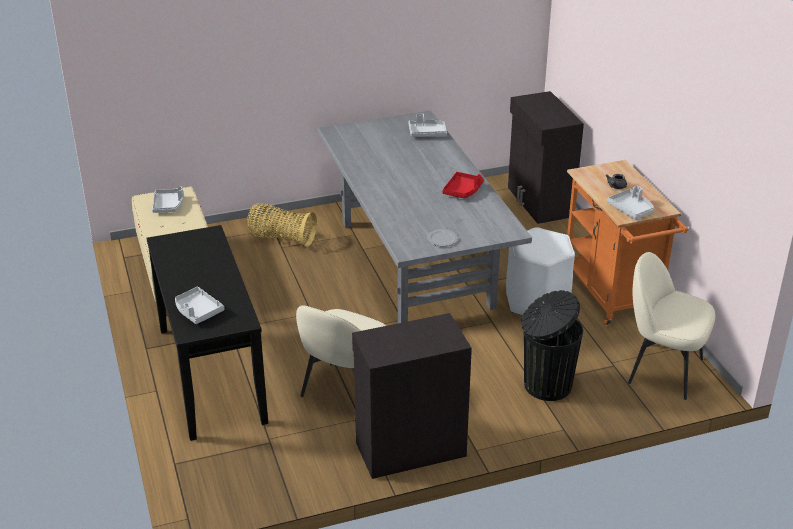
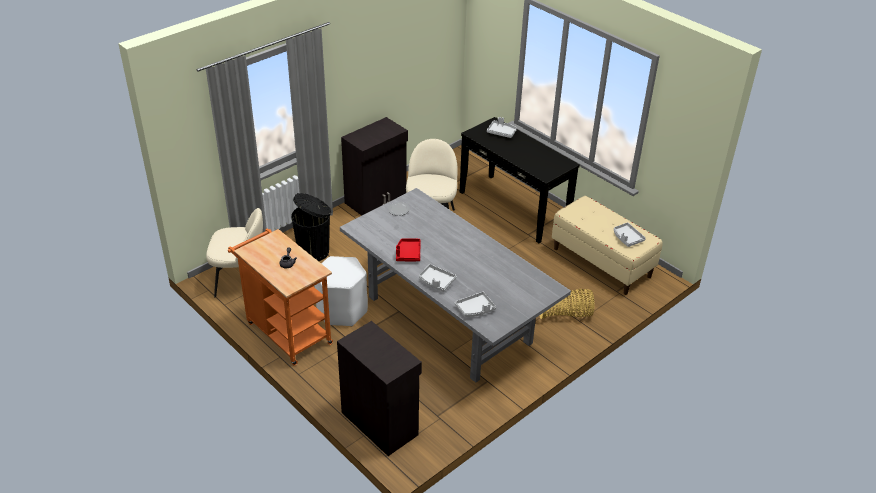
camera: 155 degrees right, 5 degrees up
(631, 209) = (271, 244): grey tray -> grey tray (436, 282)

